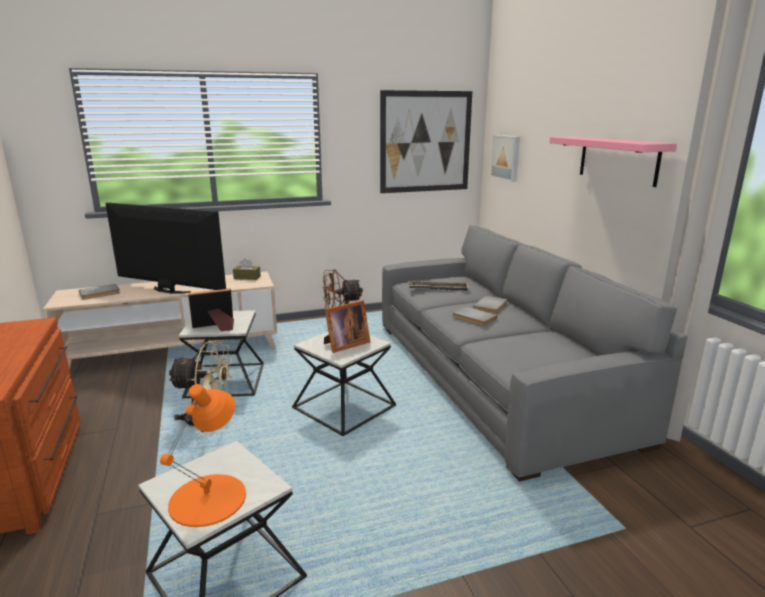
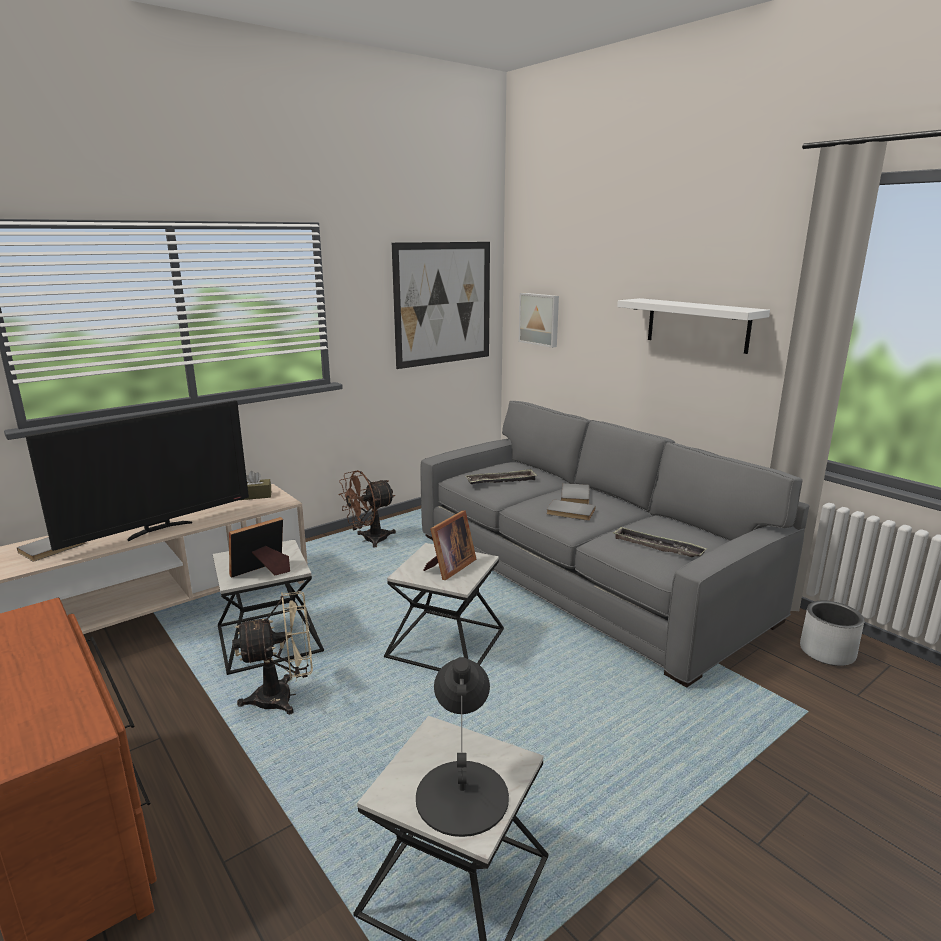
camera: 20 degrees left, 0 degrees up
(169, 290) = (159, 529): television -> television turned 135 degrees clockwise
(209, 499) = (463, 795): orange table lamp -> black table lamp
(525, 354) = (657, 547): none -> tray
(618, 160) = (697, 325): pink shelf -> white shelf
(686, 483) = (827, 652): none -> grey planter

